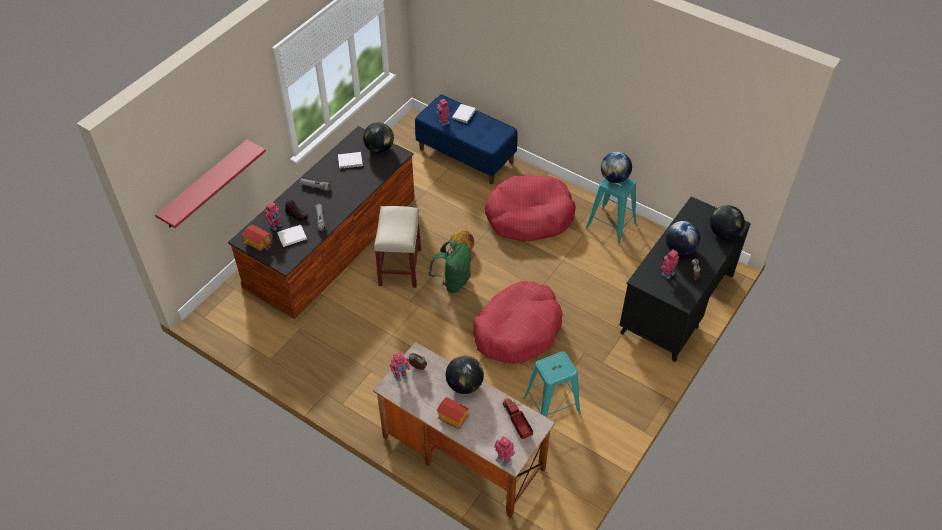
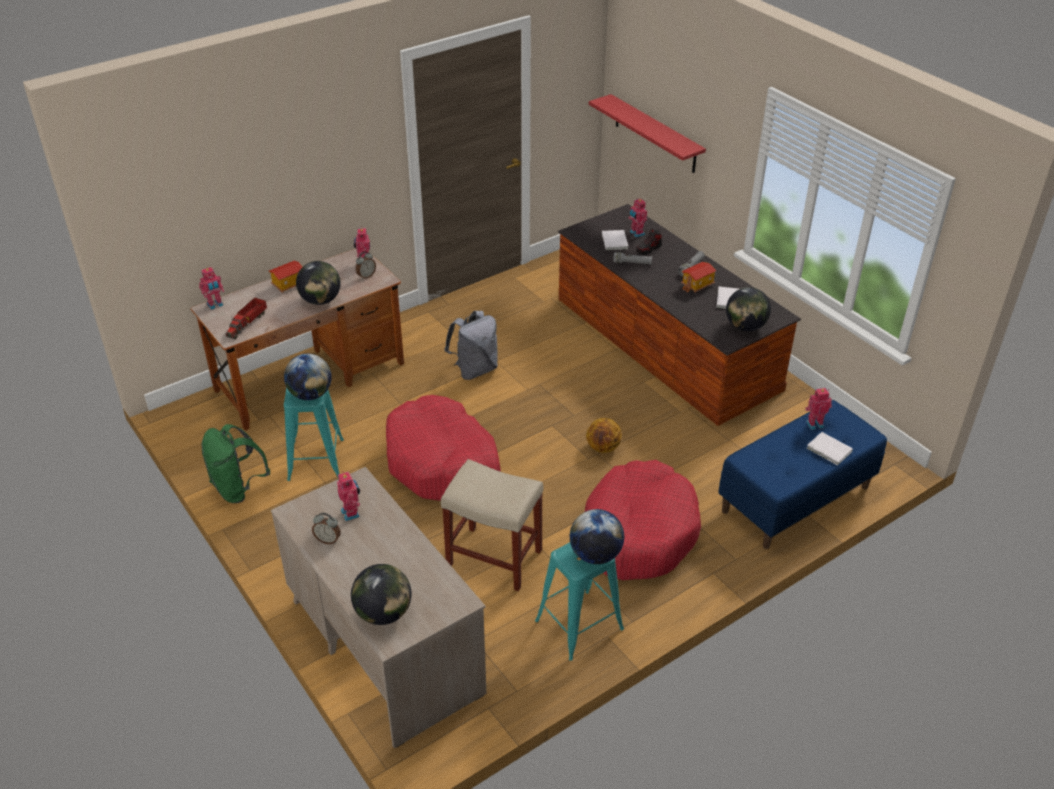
camera: 110 degrees right, 10 degrees down
(258, 243) = (616, 220): toy house -> toy house (697, 285)
(400, 268) = (596, 387): beige stool -> beige stool (493, 558)
(408, 345) = (475, 369): none -> grey backpack
(453, 282) = (550, 426): green backpack -> green backpack (238, 489)
(517, 422) = (247, 323): toy truck -> toy truck turned 120 degrees clockwise
(676, 305) = (383, 645): black desk -> beige desk
(679, 249) = (386, 545): globe -> globe (310, 394)

